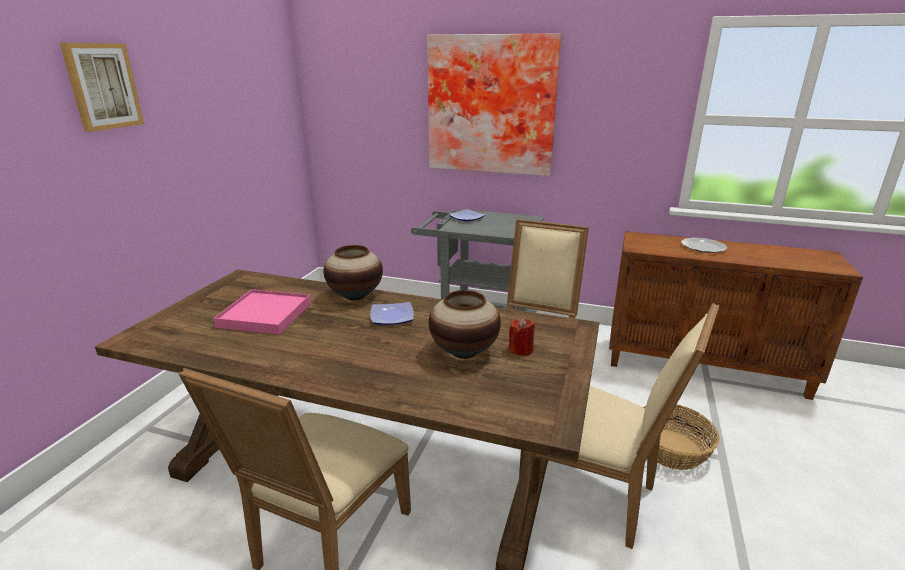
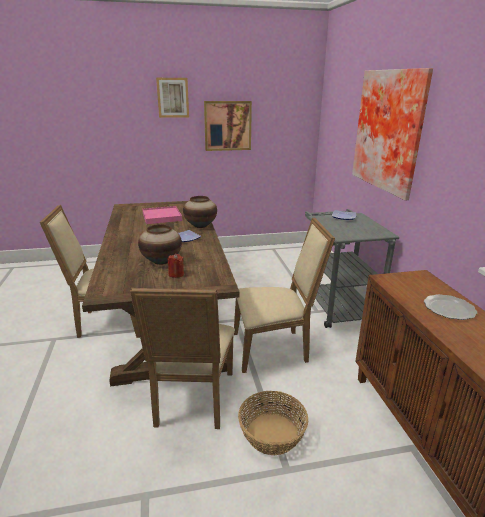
camera: 60 degrees right, 0 degrees up
(202, 131) = (227, 126): none -> picture

